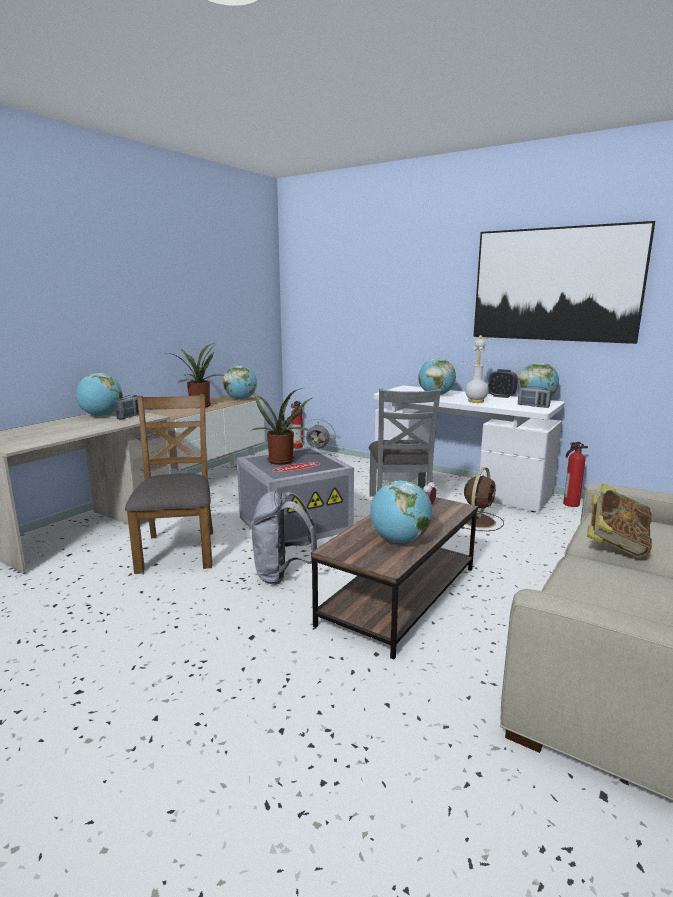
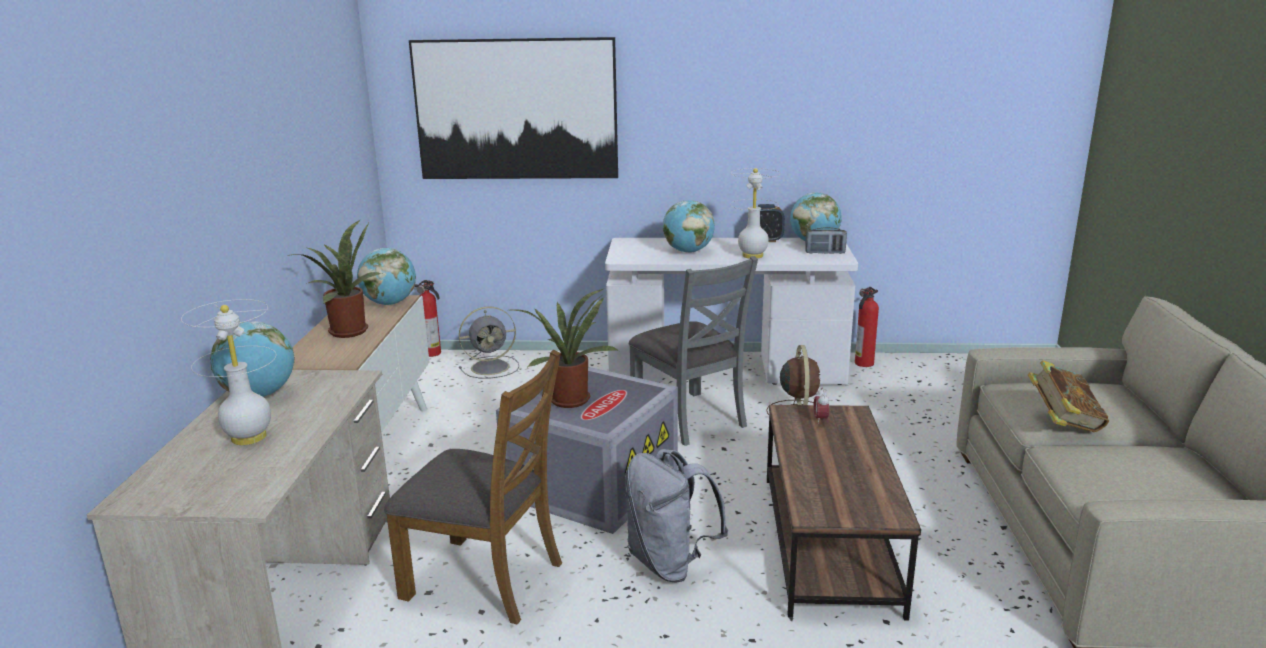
camera: 30 degrees left, 5 degrees up
(64, 427) = (248, 437): none -> white table lamp
(130, 416) = (315, 385): radio -> none
(178, 550) = (485, 579): brown chair -> brown chair turned 150 degrees clockwise
(399, 540) = (857, 478): globe -> none
(555, 285) = (822, 91): picture -> picture (516, 110)

